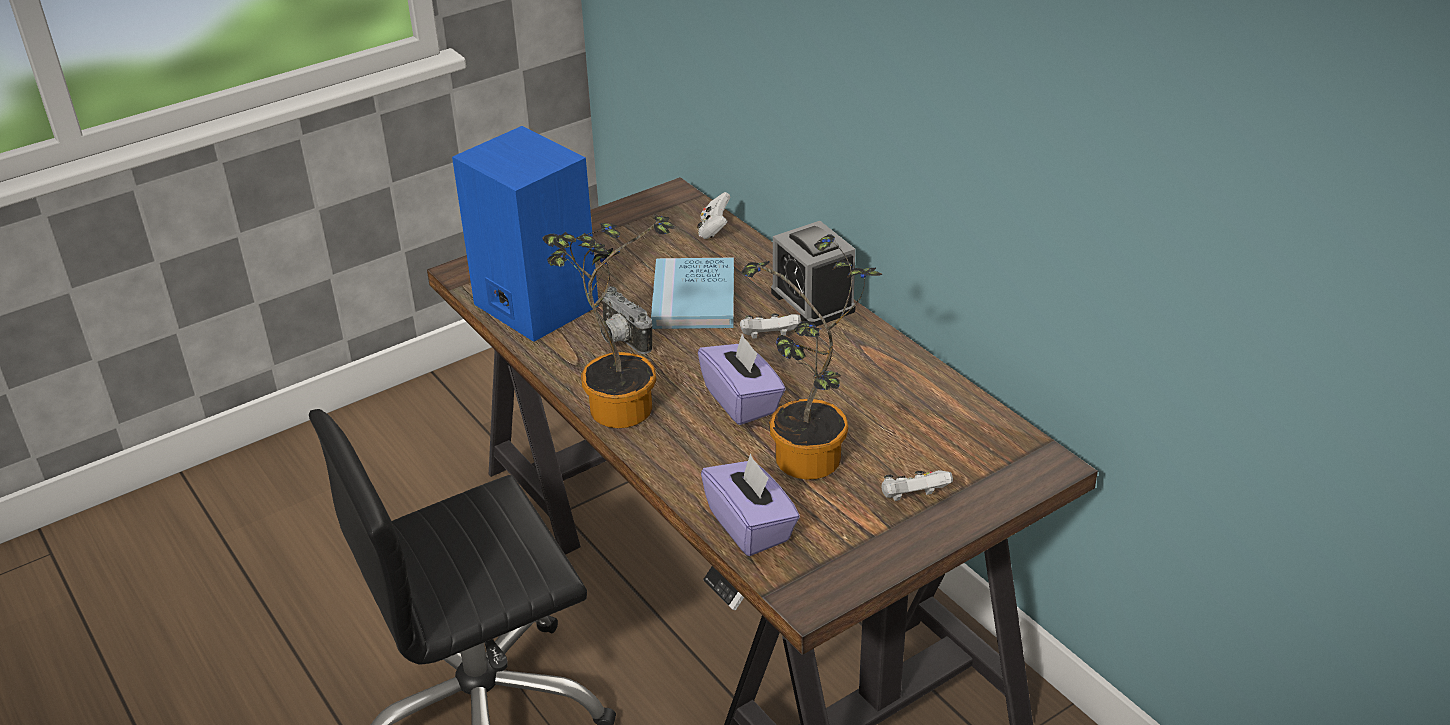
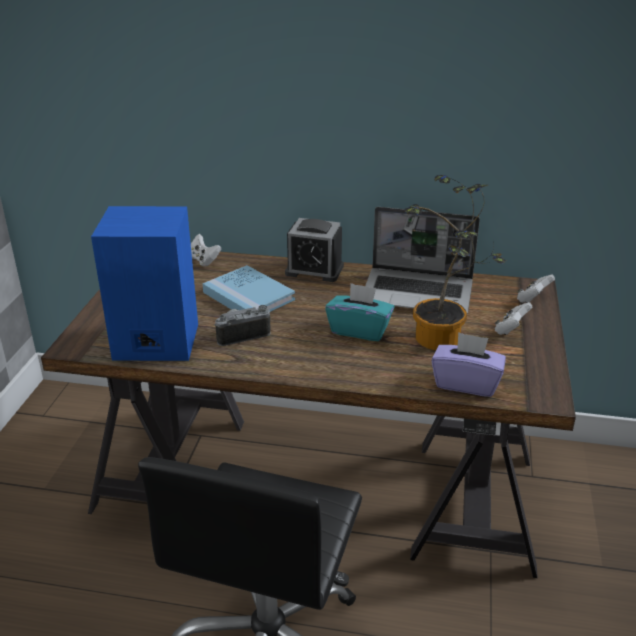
camera: 45 degrees left, 5 degrees down
(615, 404) = (295, 366): potted plant -> none
(620, 340) = (241, 334): camera -> camera turned 150 degrees clockwise
(742, 401) = (359, 330): purple tissue box -> turquoise tissue box
(769, 338) = (322, 296): white game controller -> white game controller (533, 299)
(884, 393) = (419, 293): none -> laptop

